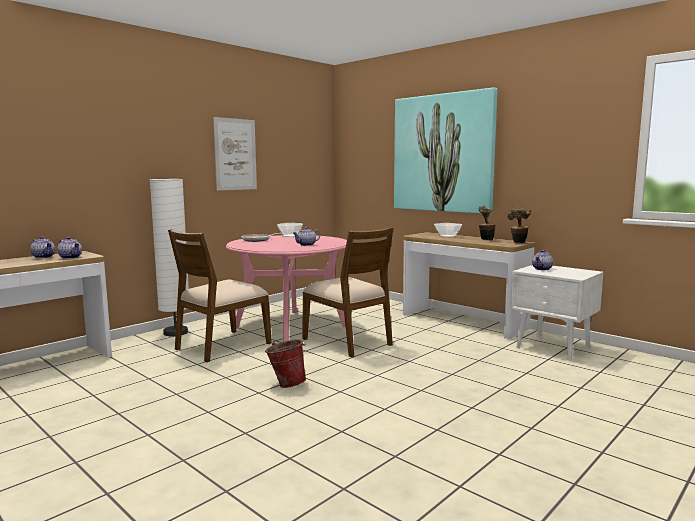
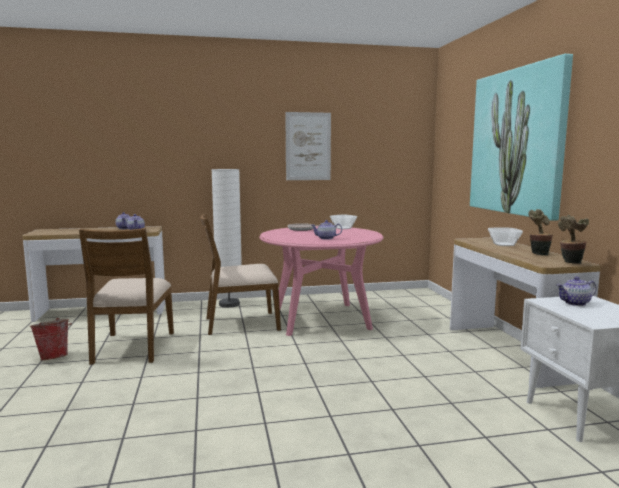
camera: 35 degrees right, 0 degrees up
(286, 383) = (230, 371): bucket -> bucket (54, 357)
(348, 341) = (347, 345): brown chair -> brown chair (132, 347)

